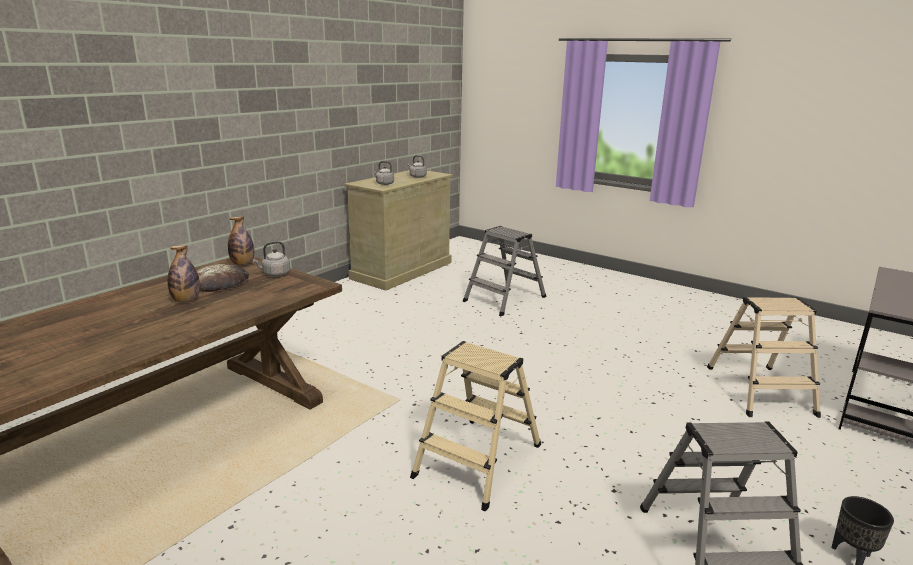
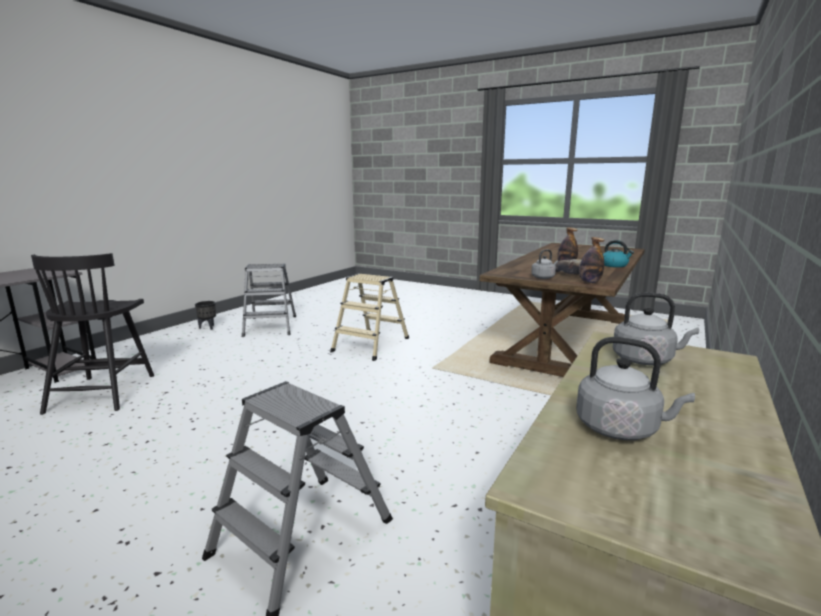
camera: 175 degrees right, 5 degrees down
(115, 297) = (614, 265): none -> kettle
(759, 390) = (103, 392): beige step ladder -> black chair

